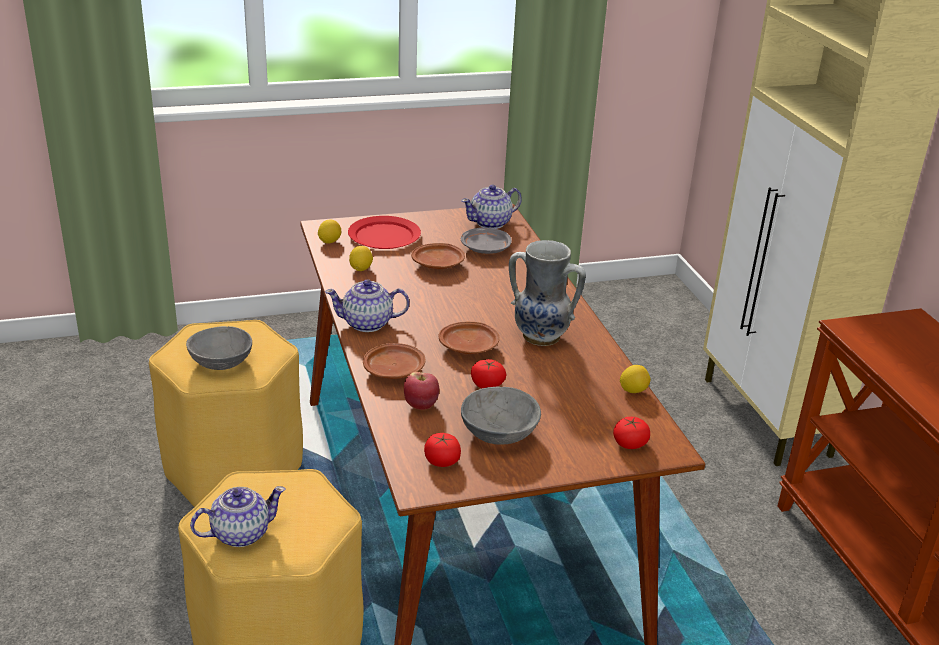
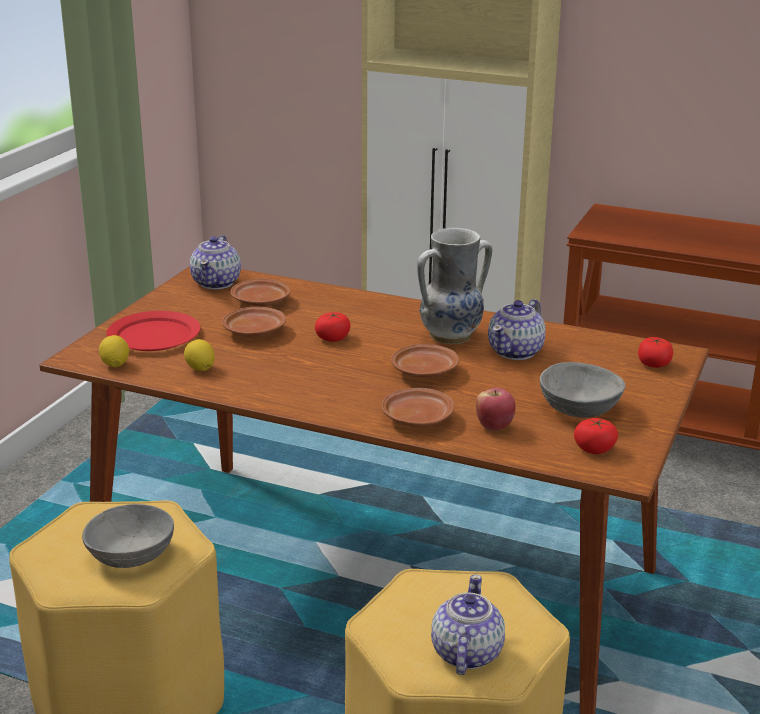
camera: 50 degrees left, 5 degrees down
(368, 323) = (313, 401): teapot -> teapot (516, 351)
(485, 249) = (261, 302): grey plate -> brown plate
(487, 384) = (497, 386): tomato -> tomato (333, 338)
(633, 390) = (580, 334): lemon -> none

